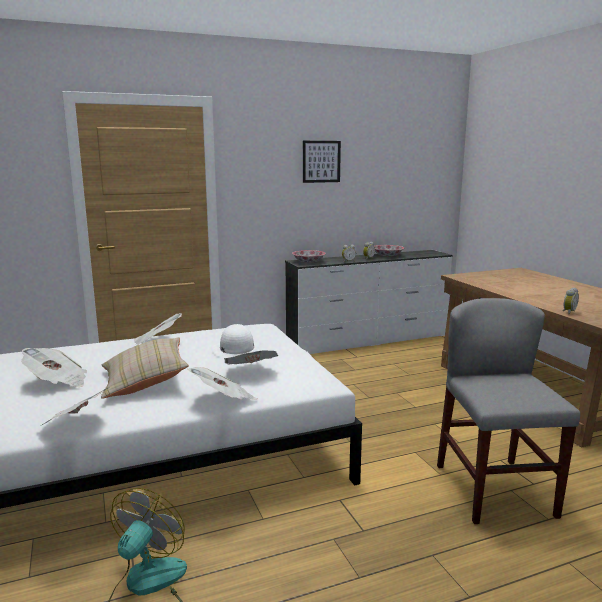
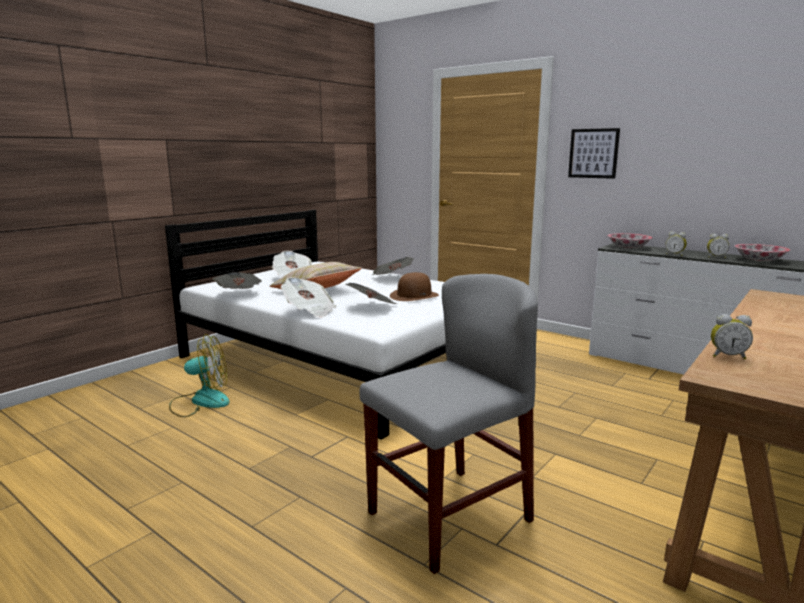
camera: 60 degrees right, 0 degrees up
(237, 349) = (414, 295): white hat -> brown hat
(321, 161) = (680, 122): picture -> picture (593, 153)

